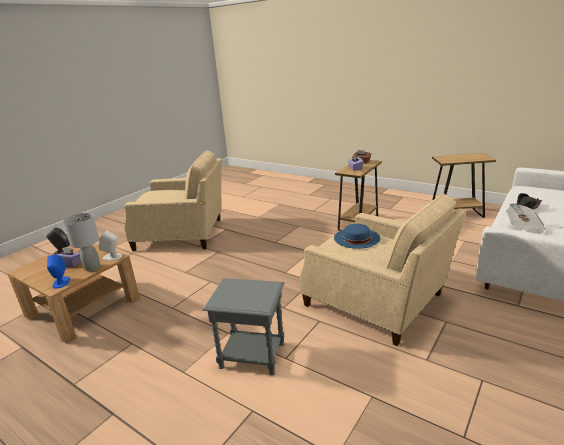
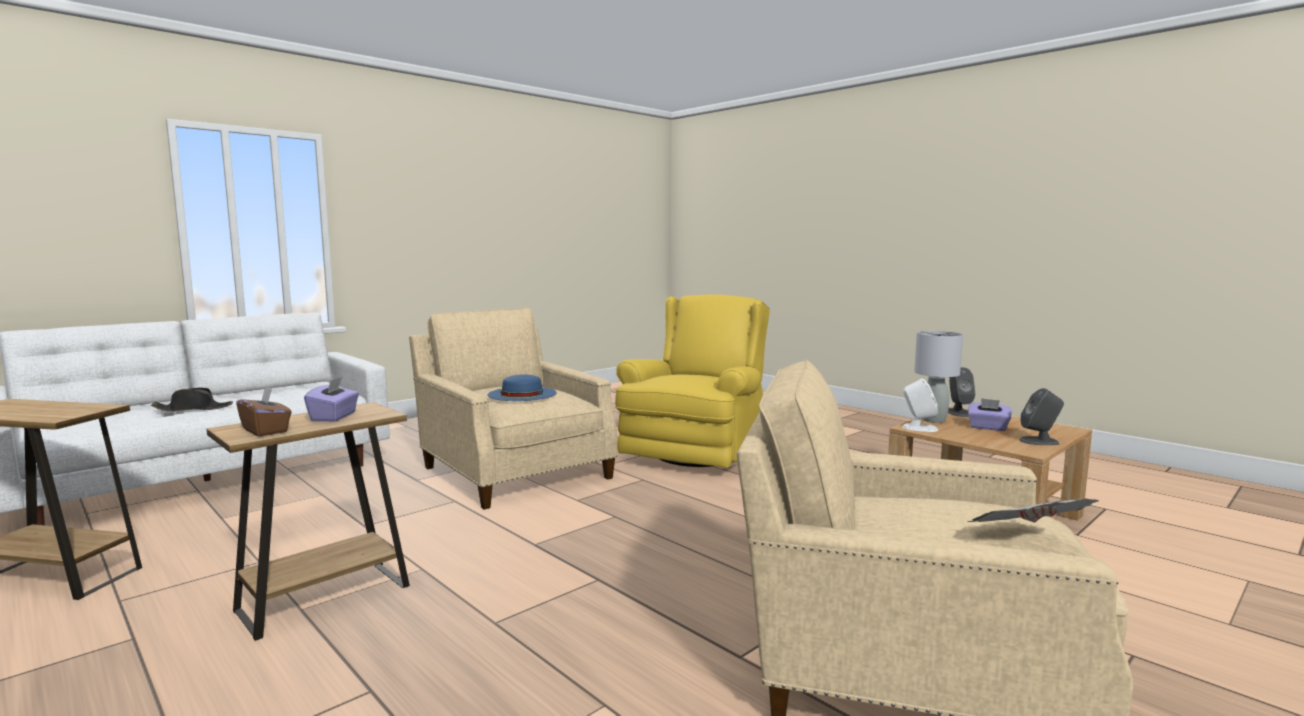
camera: 170 degrees left, 15 degrees down
(61, 282) = (958, 413): blue speaker -> grey speaker
(252, 356) = (696, 454): grey side table -> yellow armchair
(524, 229) = (290, 394): newspaper -> newspaper (1026, 540)

